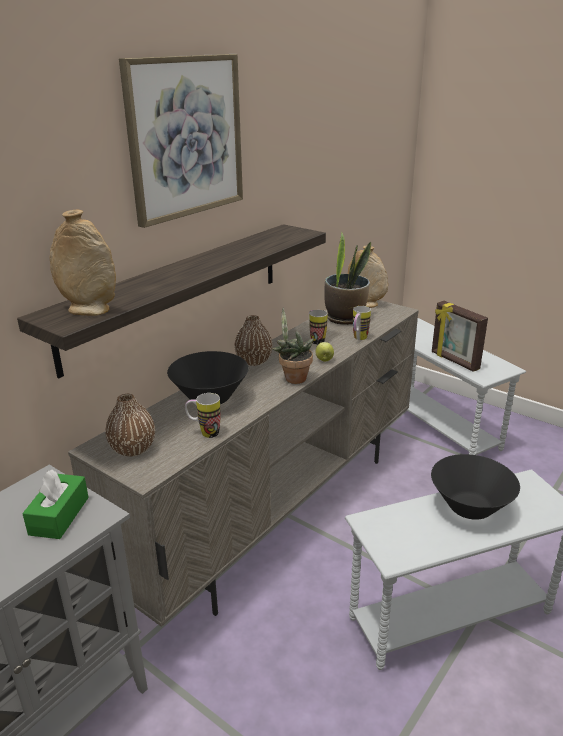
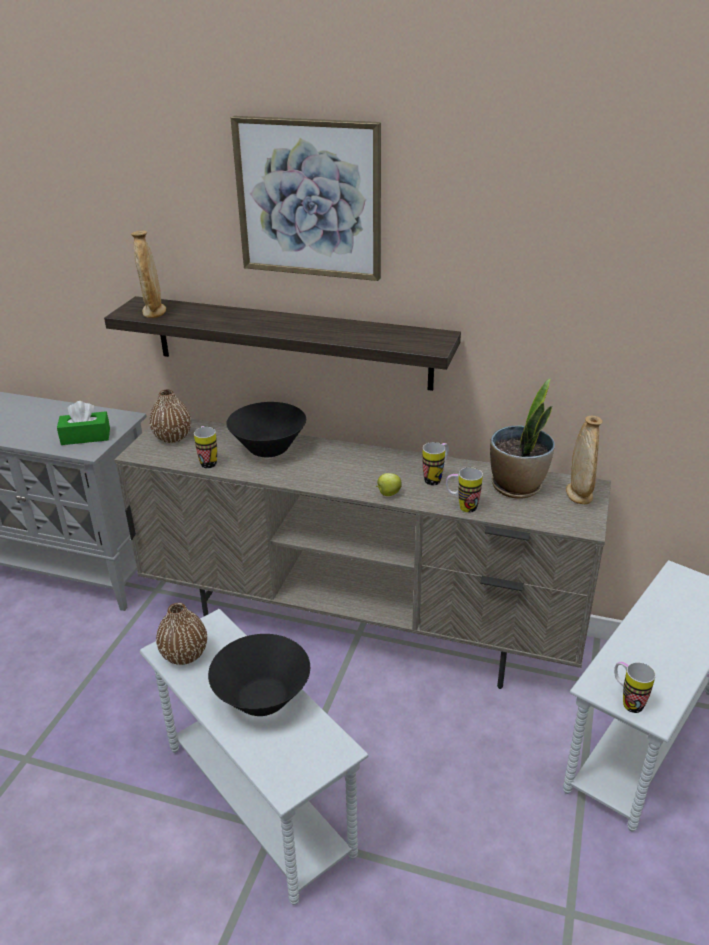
camera: 70 degrees right, 5 degrees up
(253, 361) = (357, 453): brown vase -> brown vase (184, 654)
(293, 377) = (334, 483): potted plant -> none
(454, 361) = (625, 649): picture frame -> none
(496, 372) = (627, 701): none -> mug

